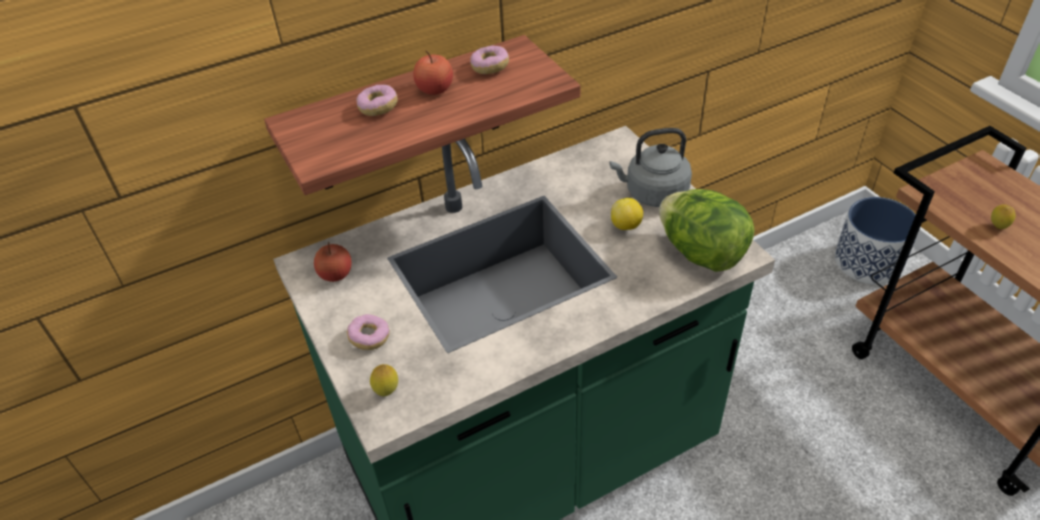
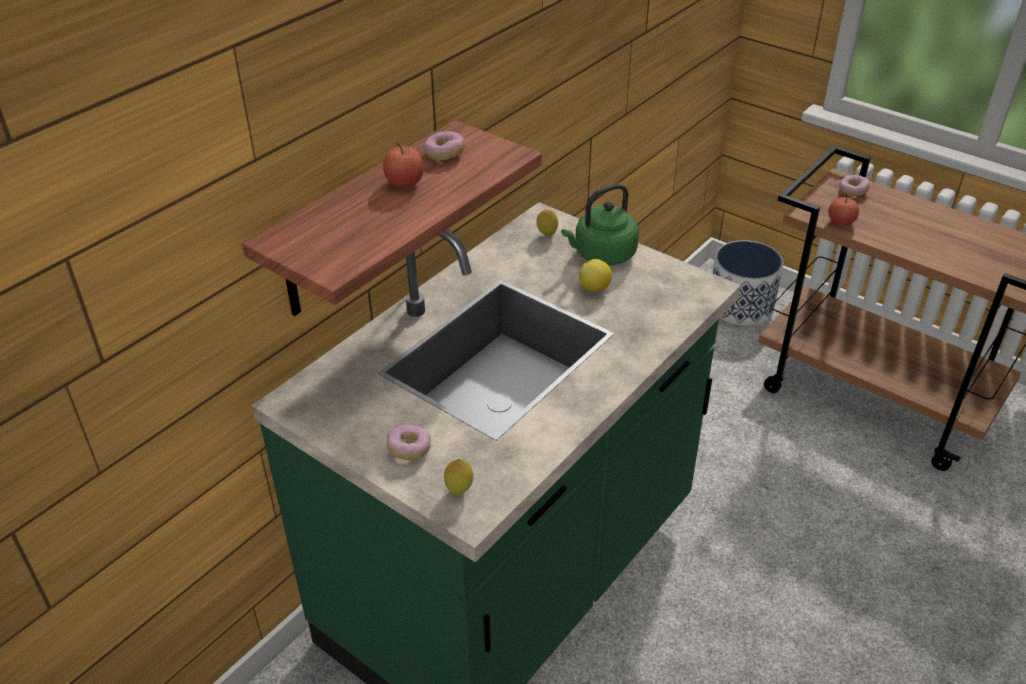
camera: 25 degrees left, 5 degrees down
(336, 274) = (333, 402): apple -> apple (841, 222)
(378, 108) = (359, 210): donut -> donut (853, 191)
(653, 194) = (602, 255): grey kettle -> green kettle
(701, 253) = (676, 295): lettuce -> none
(997, 227) = (877, 228): lemon -> lemon (547, 235)

